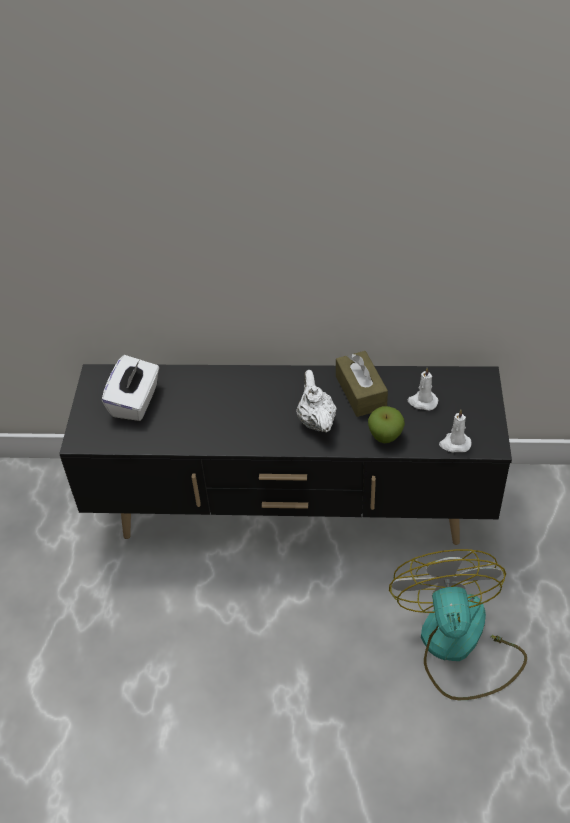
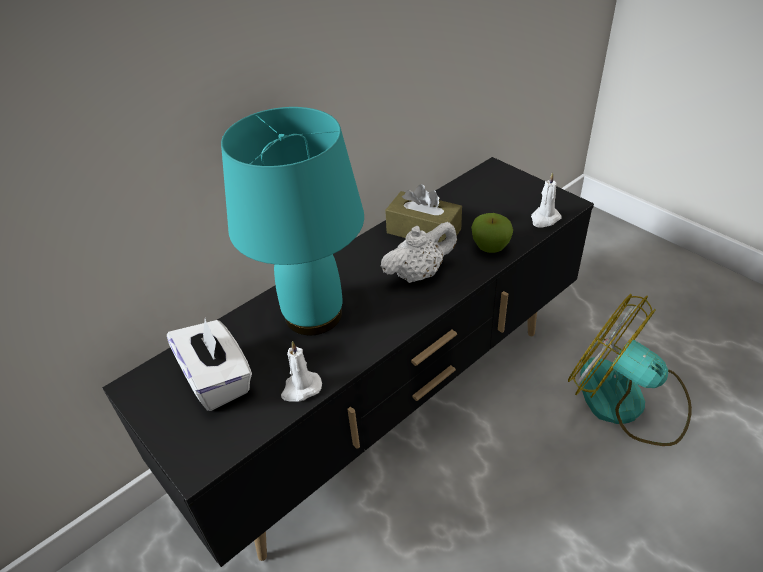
camera: 45 degrees left, 5 degrees down
(225, 401) = (315, 314): none -> turquoise table lamp
(316, 420) = (419, 274): white teapot -> white teapot turned 120 degrees clockwise
(422, 402) = (478, 208): white candle -> white candle (301, 388)

